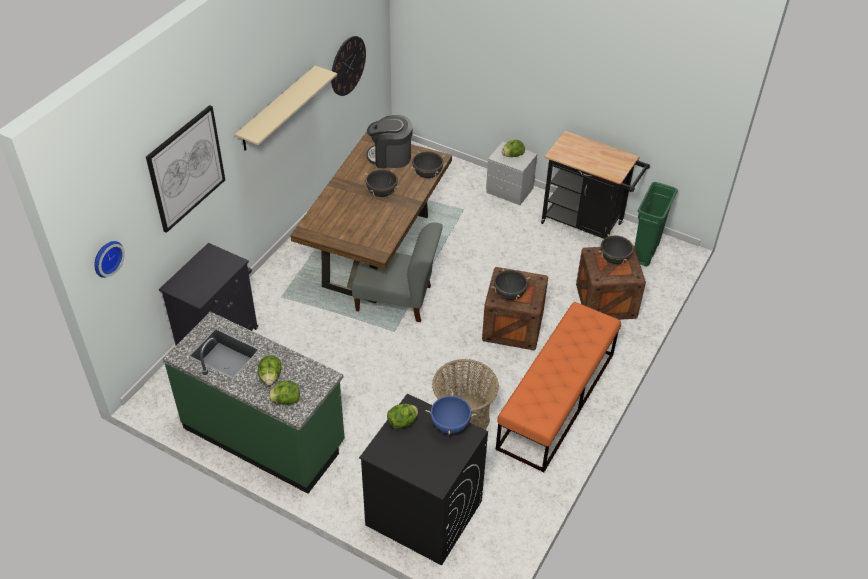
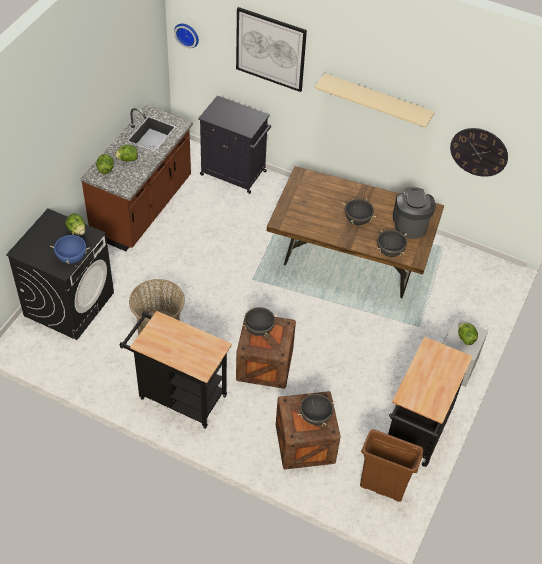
camera: 85 degrees right, 5 degrees up
(264, 435) = (143, 208): green counter -> brown counter
(397, 299) = (290, 279): grey chair -> none
(556, 400) = (178, 395): orange bench -> black cart
(645, 252) = (382, 487): green trash can -> brown trash can

